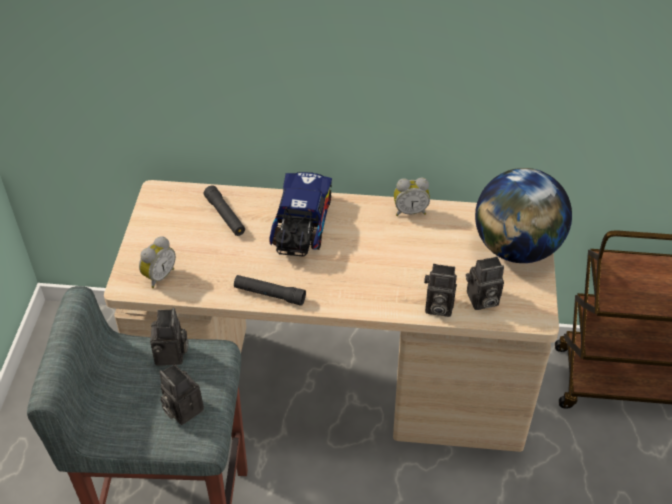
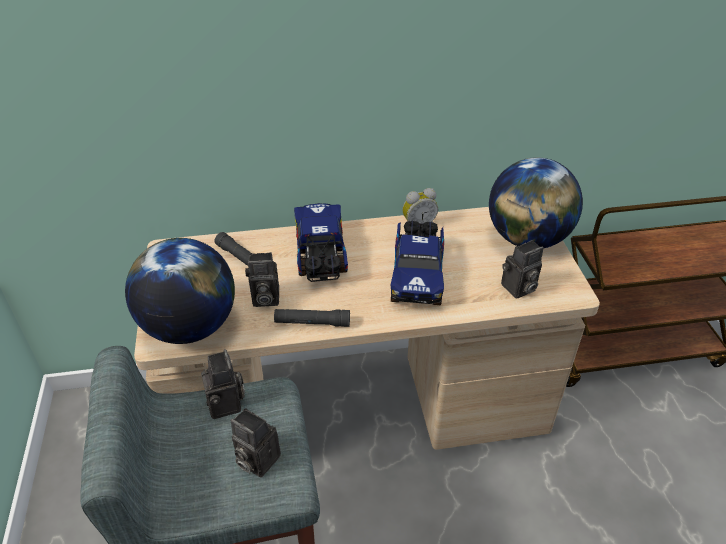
camera: 15 degrees left, 5 degrees down
(158, 276) = (190, 327): alarm clock -> globe
(388, 265) = (417, 274): none -> toy truck
(437, 307) = (480, 302): camera -> camera (264, 299)

